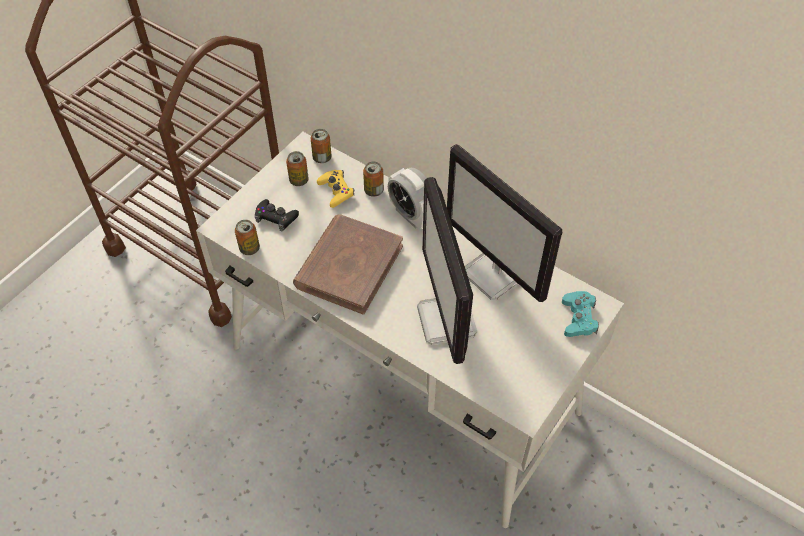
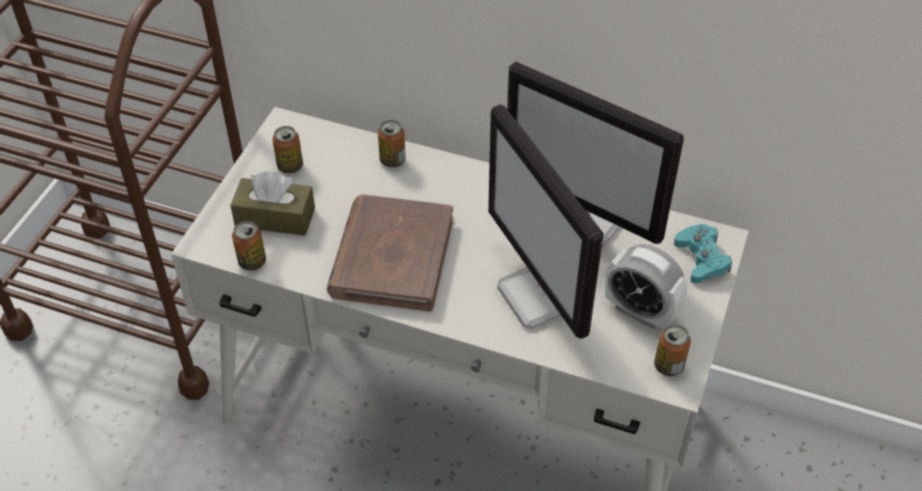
camera: 15 degrees left, 5 degrees down
(276, 217) = (275, 217): black game controller -> brown tissue box
(322, 157) = (311, 133): can -> can (668, 366)
(336, 191) = (343, 170): yellow game controller -> none
(411, 215) = (451, 180): alarm clock -> alarm clock (640, 311)

